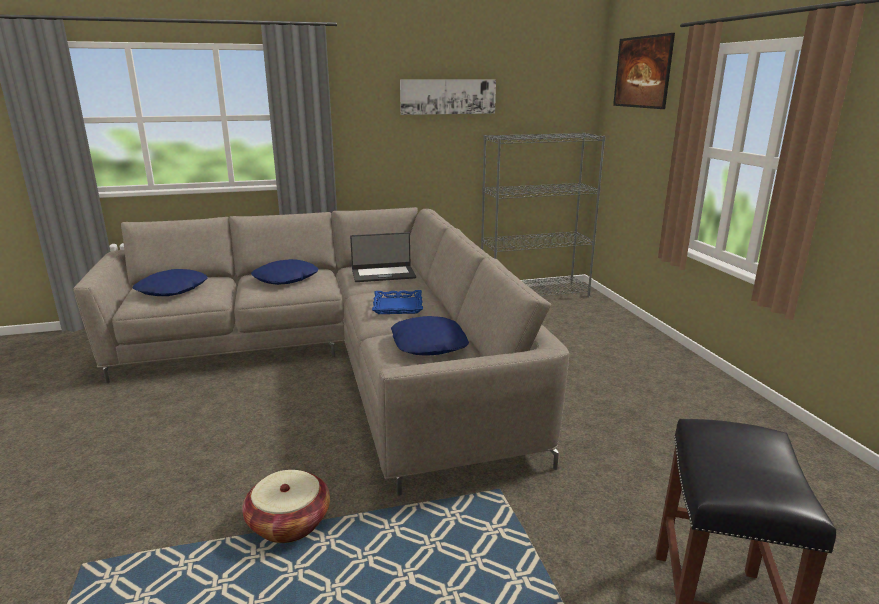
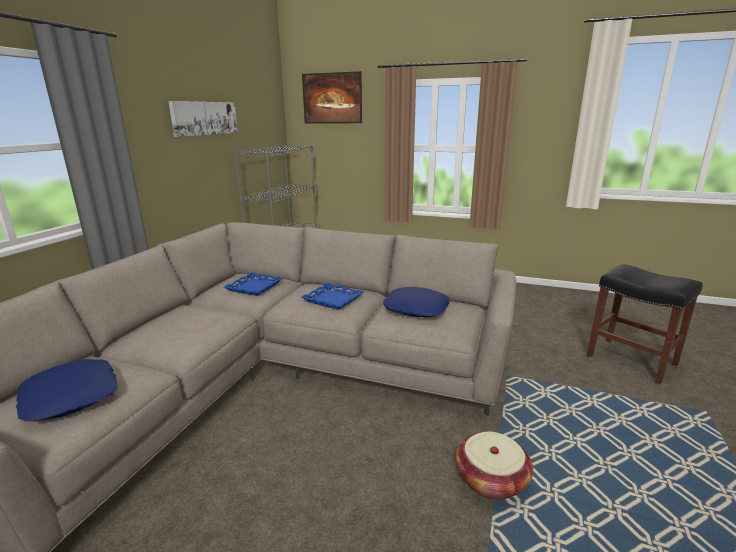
camera: 55 degrees left, 0 degrees up
(286, 279) = (179, 325): blue pillow -> none
(383, 274) = (254, 287): laptop -> blue tray

